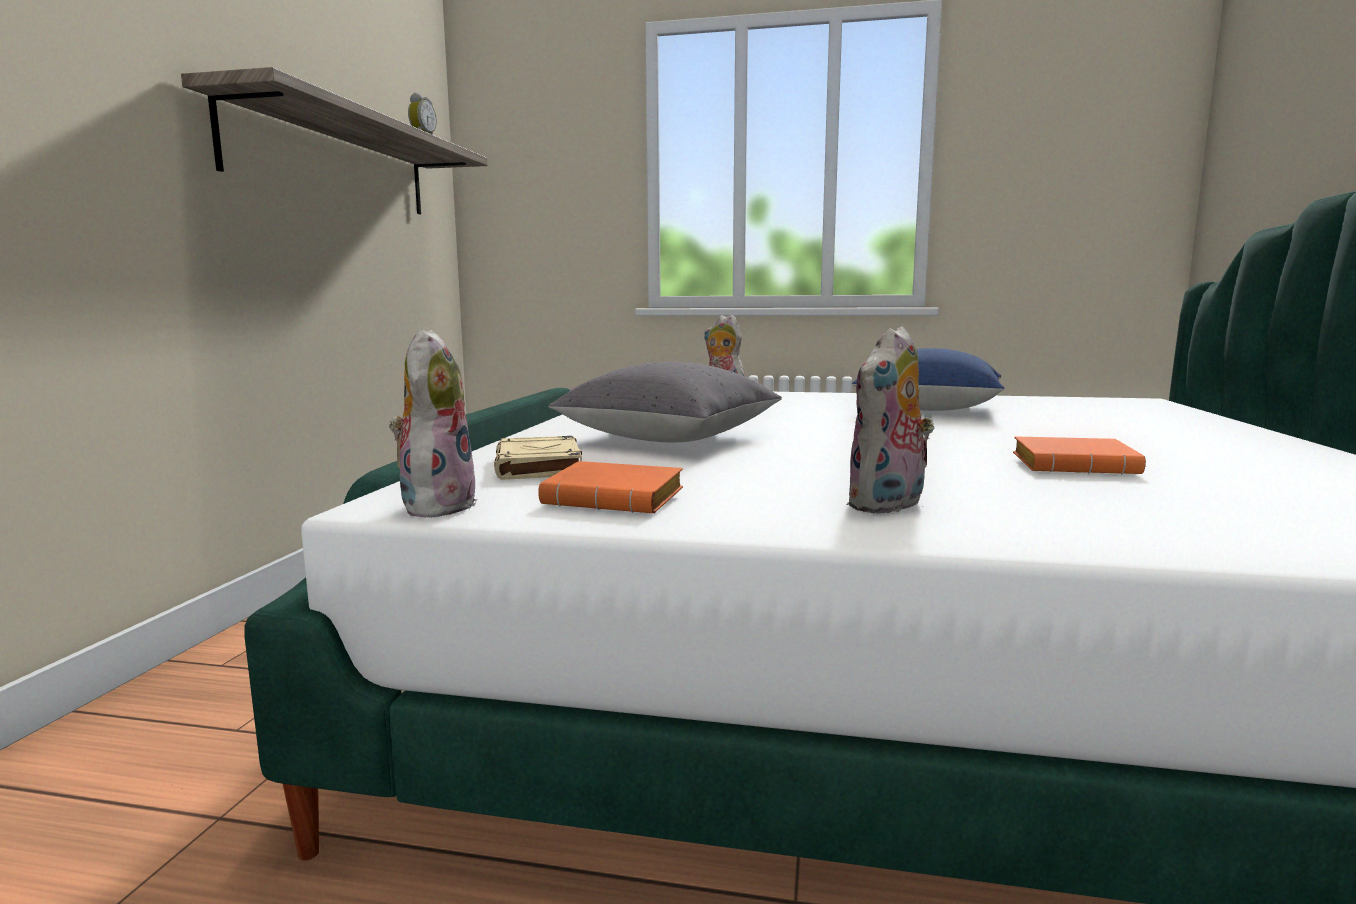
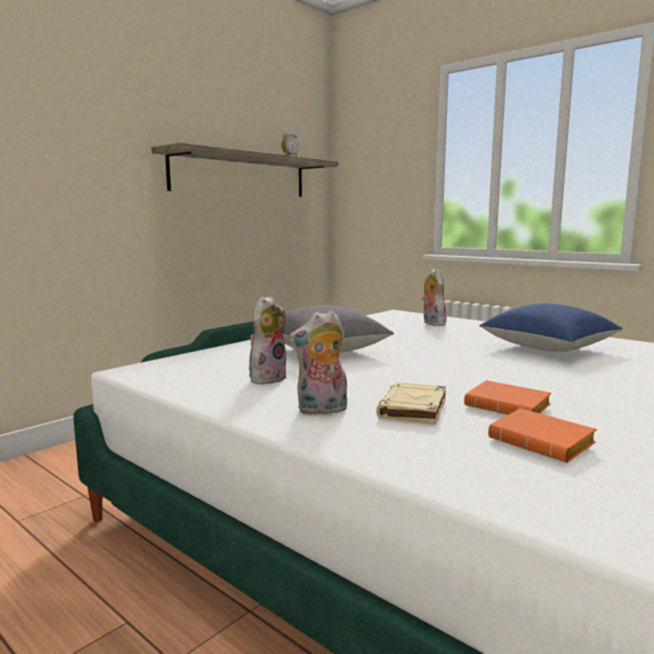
camera: 30 degrees right, 0 degrees up
(436, 505) = (143, 374): plush toy -> plush toy (267, 378)
(539, 467) = (224, 360): beige book -> beige book (413, 409)
(618, 500) = (213, 384): orange book -> orange book (544, 443)

